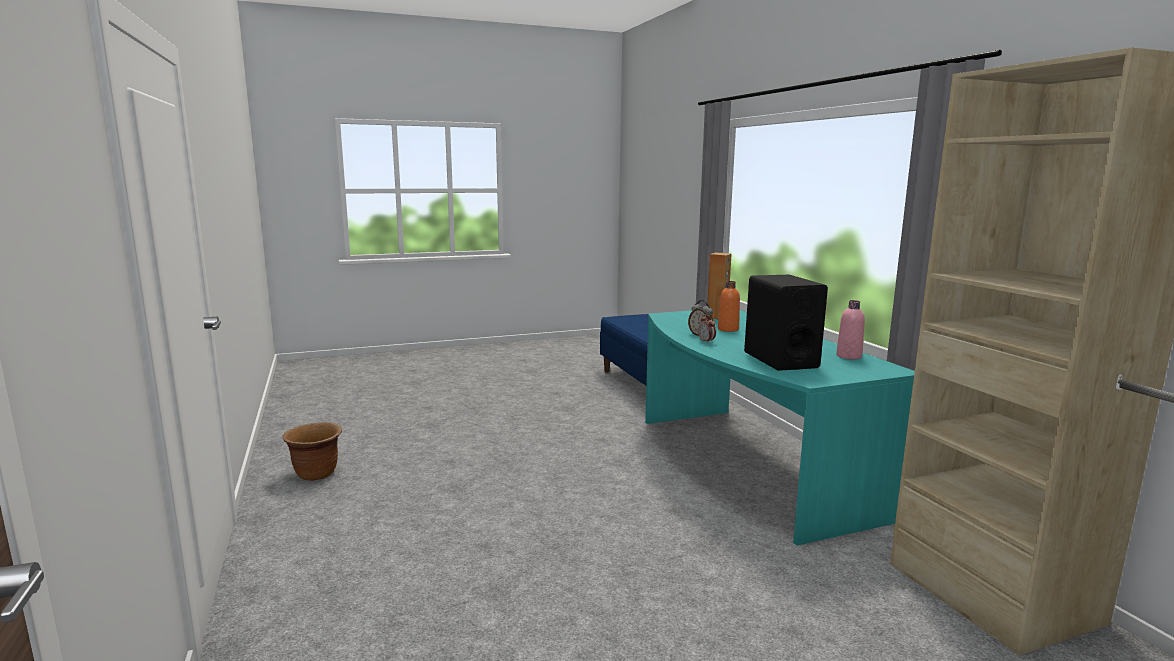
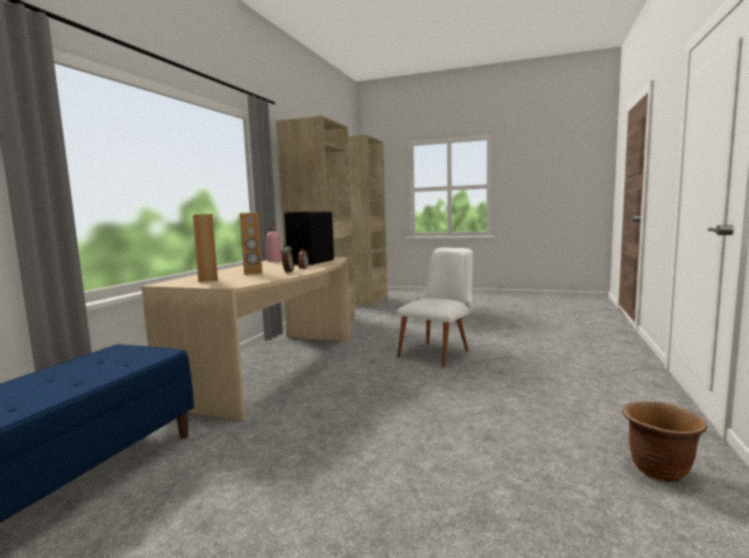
camera: 140 degrees left, 5 degrees down
(616, 564) = (439, 352): none -> white chair
(728, 329) = (253, 273): orange bottle -> brown speaker
(746, 465) = (276, 368): turquoise desk -> beige desk

